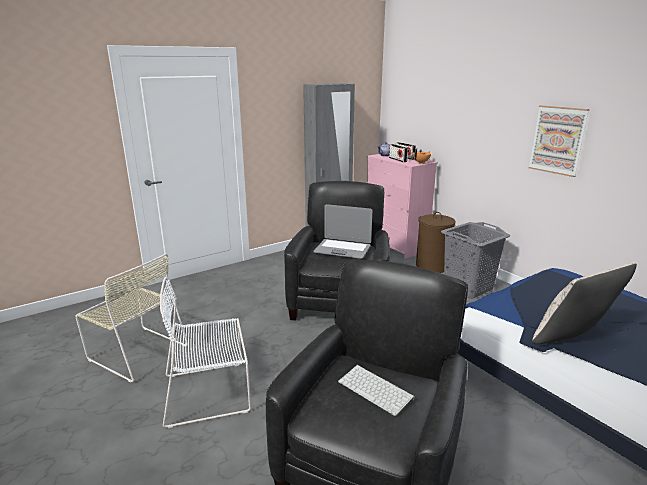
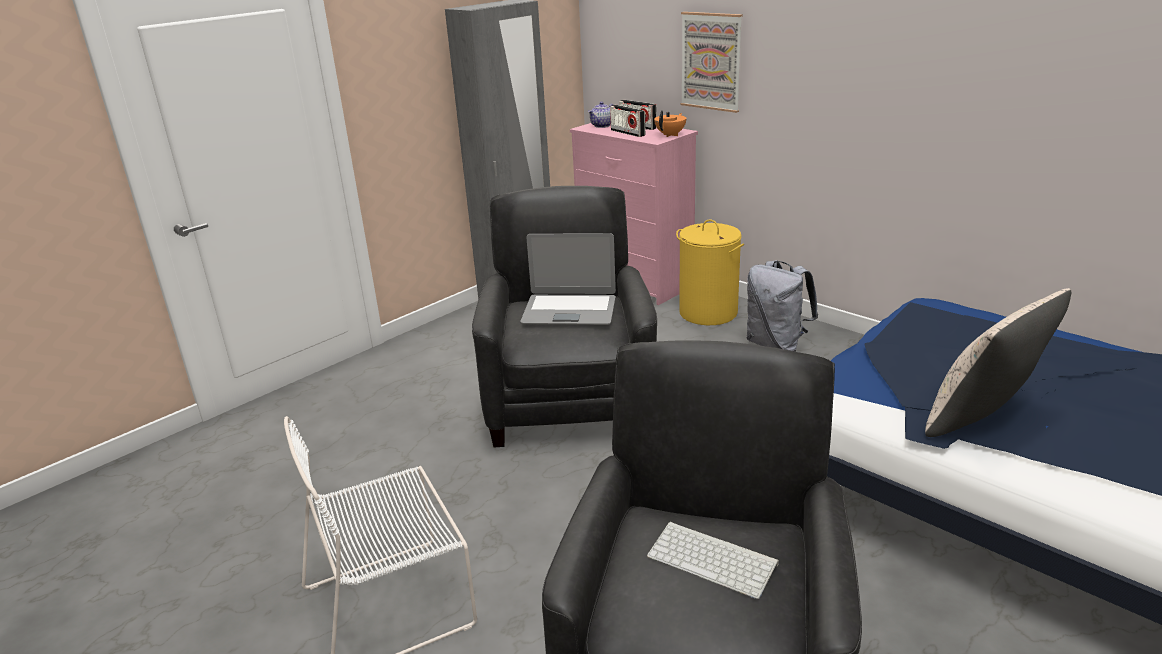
camera: 10 degrees left, 5 degrees up
(136, 351) = (230, 552): beige chair -> none
(432, 266) = (707, 312): brown laundry basket -> yellow laundry basket
(468, 288) = (776, 344): grey laundry basket -> grey backpack
(557, 140) = (905, 83): picture -> picture (711, 61)

